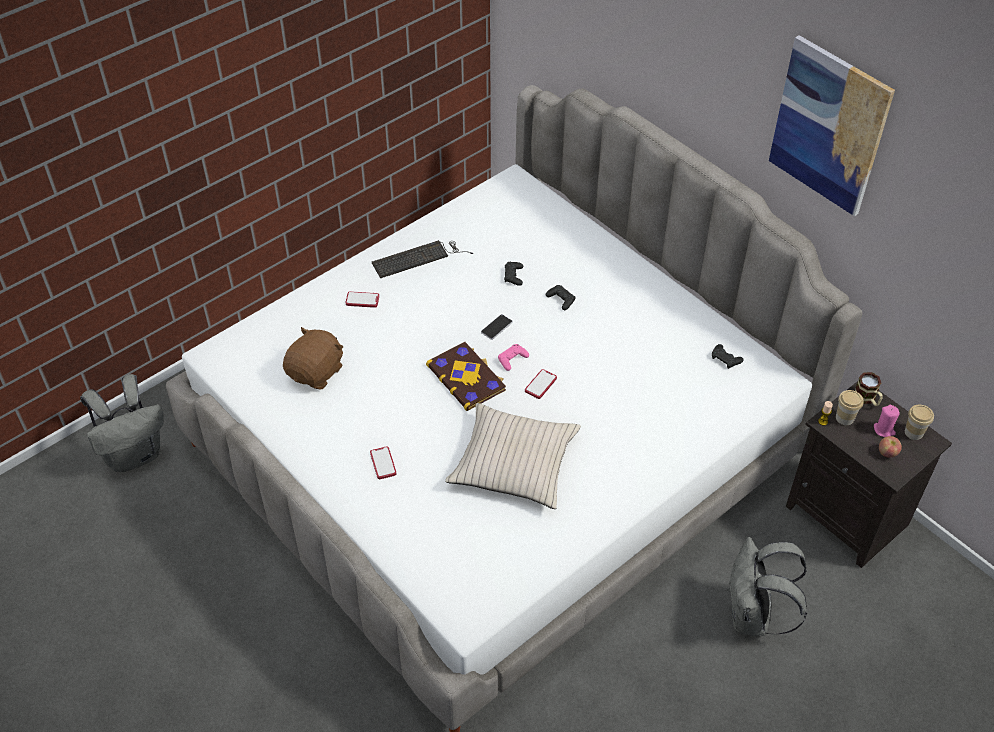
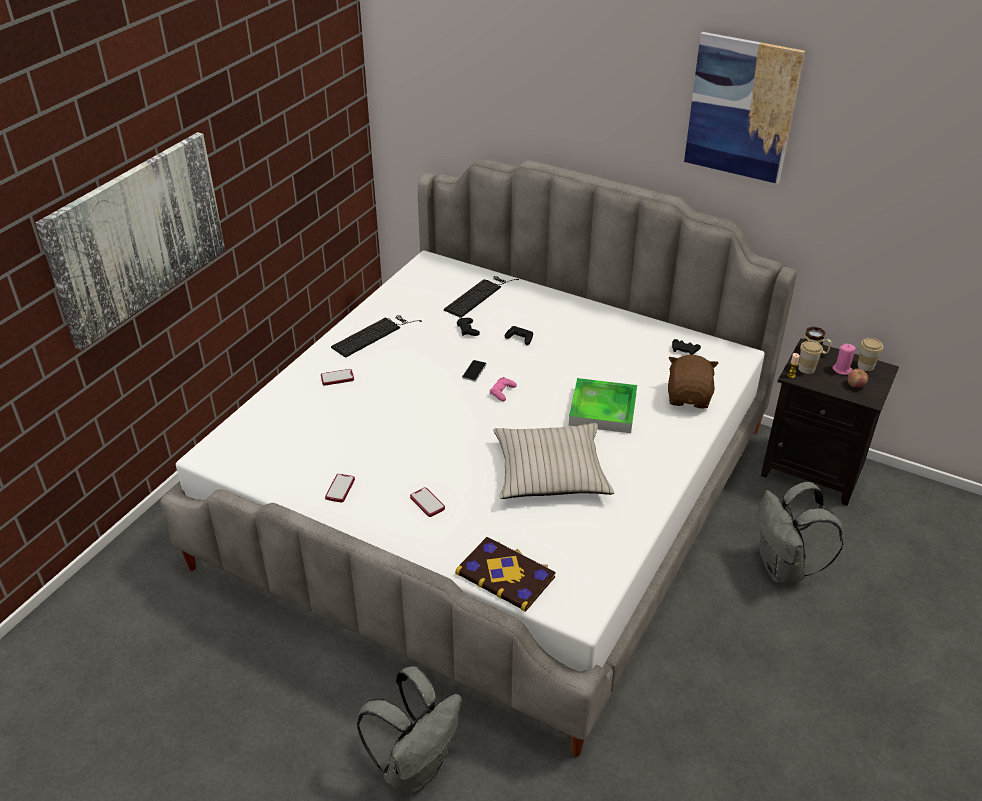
camera: 20 degrees left, 10 degrees down
(135, 454) = (130, 594): grey backpack -> grey backpack (416, 766)
(186, 131) = (137, 237): none -> picture
(316, 372) = (322, 445): brown plush toy -> brown plush toy (689, 397)
(467, 377) = (468, 415): book -> book (506, 575)
(540, 385) = (539, 405): phone -> phone (340, 489)
(545, 236) = (479, 295): none -> keyboard
(602, 407) = (603, 409): none -> tray

